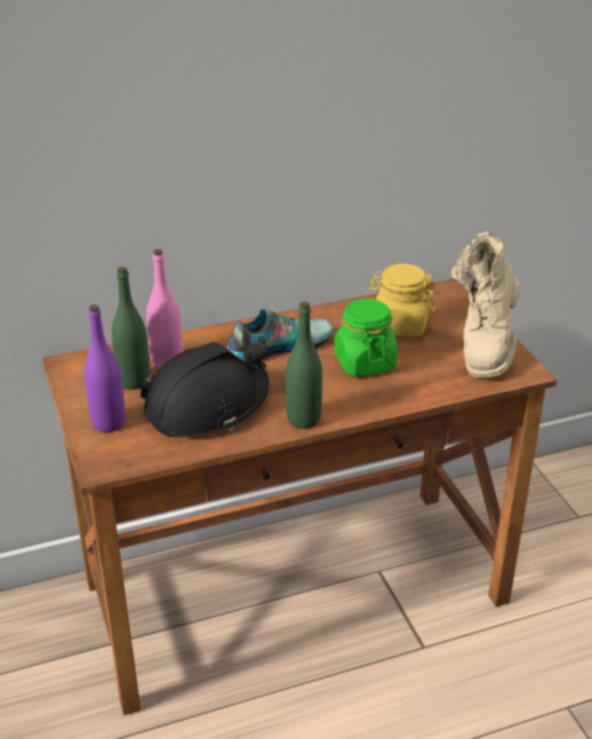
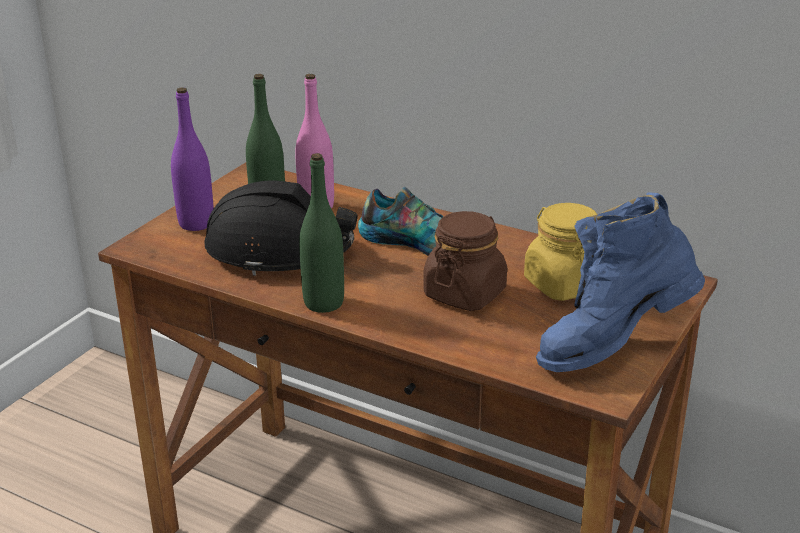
camera: 50 degrees right, 5 degrees down
(364, 362) = (465, 293): green jar -> brown jar
(485, 346) = (613, 347): beige boot -> blue boot

